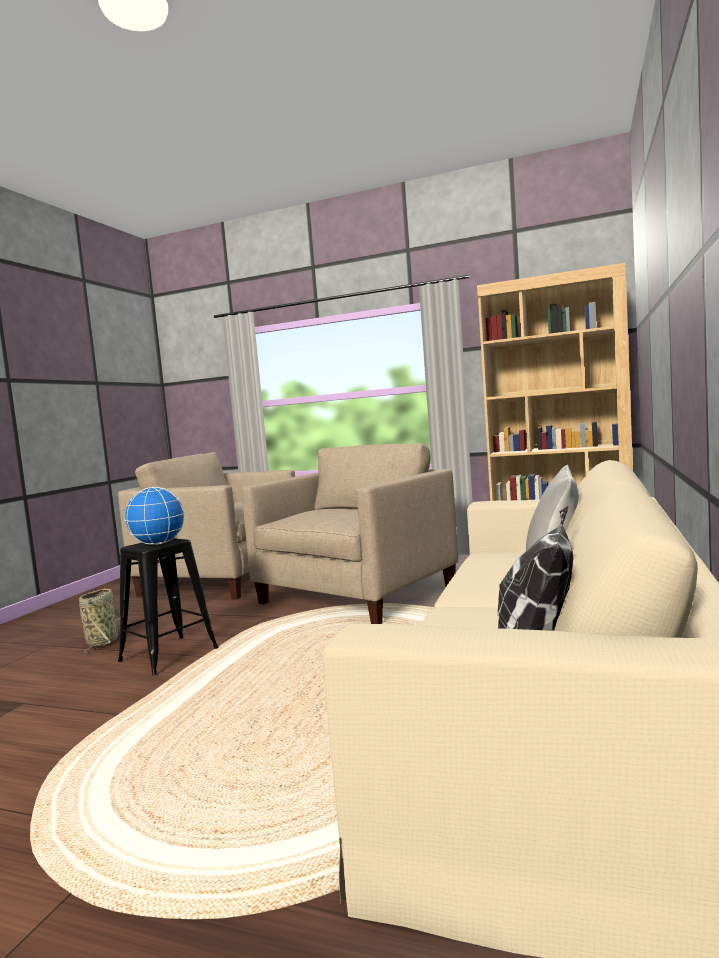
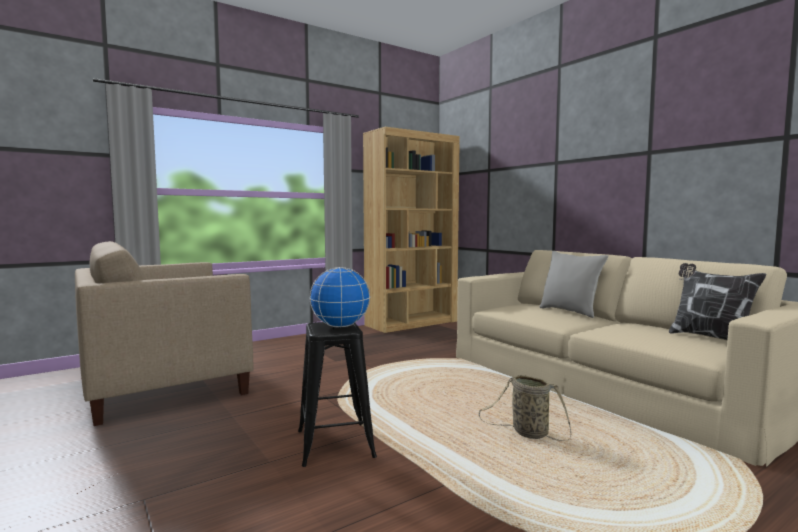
camera: 55 degrees left, 0 degrees up
(103, 642) = (219, 465): basket -> basket (527, 433)
(356, 595) = (346, 365): beige armchair -> none

